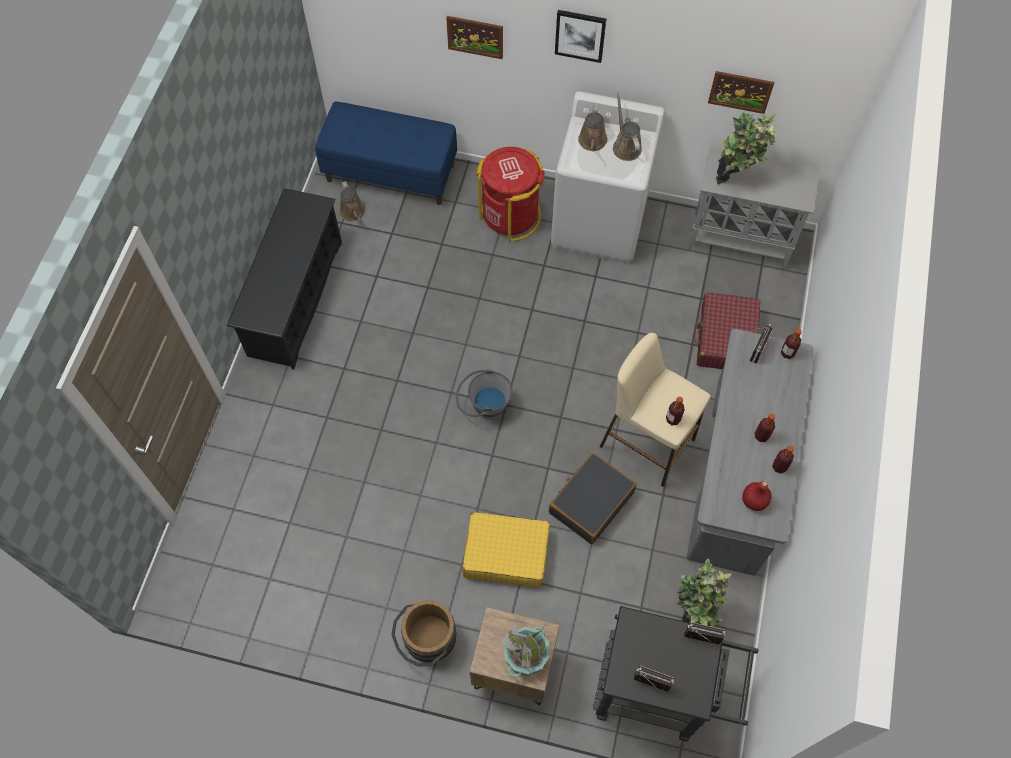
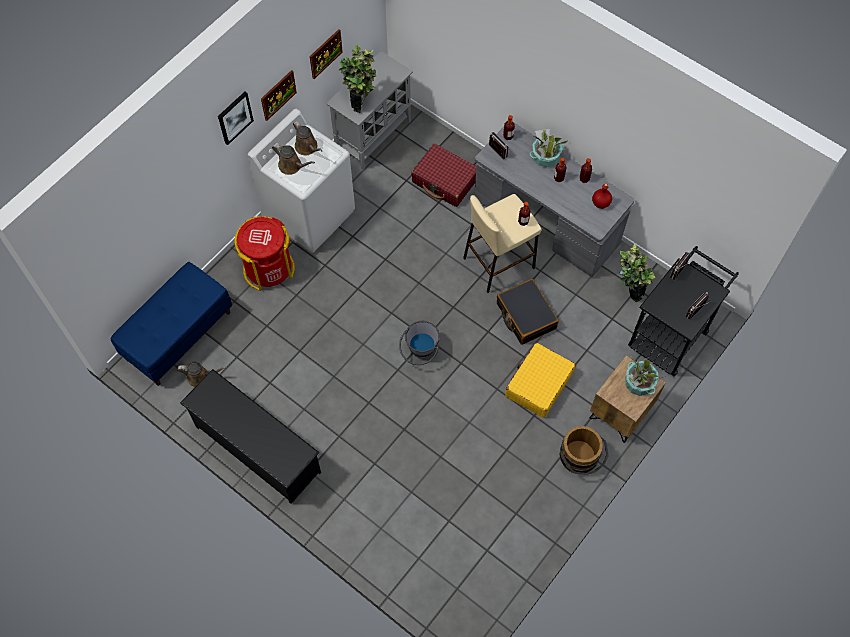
camera: 65 degrees left, 0 degrees up
(475, 36) = (178, 188): picture -> picture (278, 95)
(625, 146) = (307, 147): brown watering can -> brown watering can turned 135 degrees counterclockwise
(783, 408) = (545, 157): none -> potted plant

